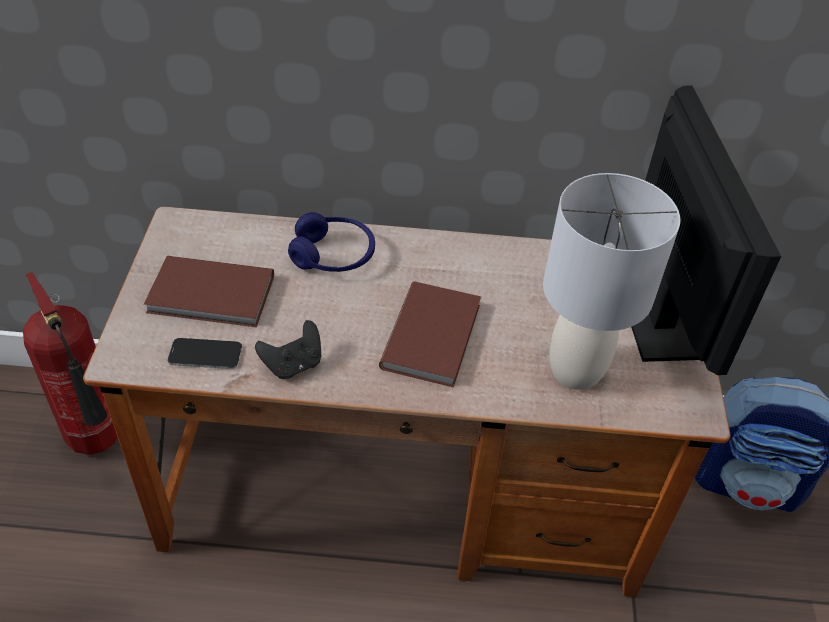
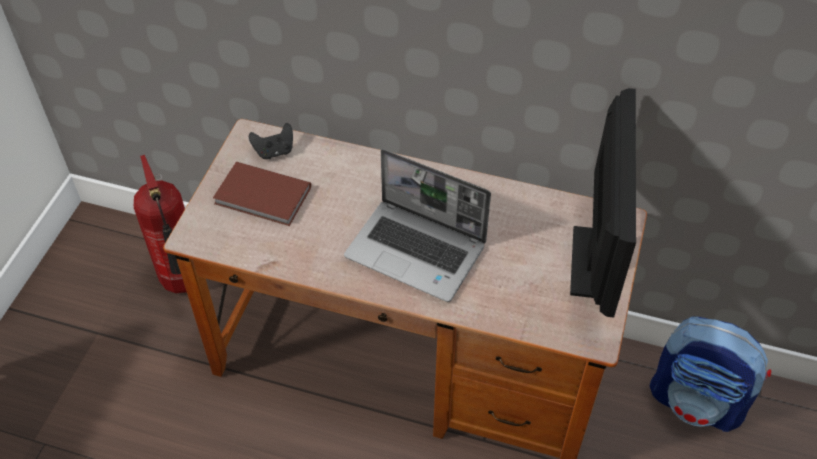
camera: 15 degrees right, 5 degrees up
(205, 354) = (249, 242): phone -> none
(293, 365) = (309, 259): black game controller -> black game controller (274, 151)
(333, 255) = (359, 176): blue headphones -> none
(434, 335) = (417, 251): brown book -> laptop
(575, 370) = (515, 294): grey table lamp -> none

